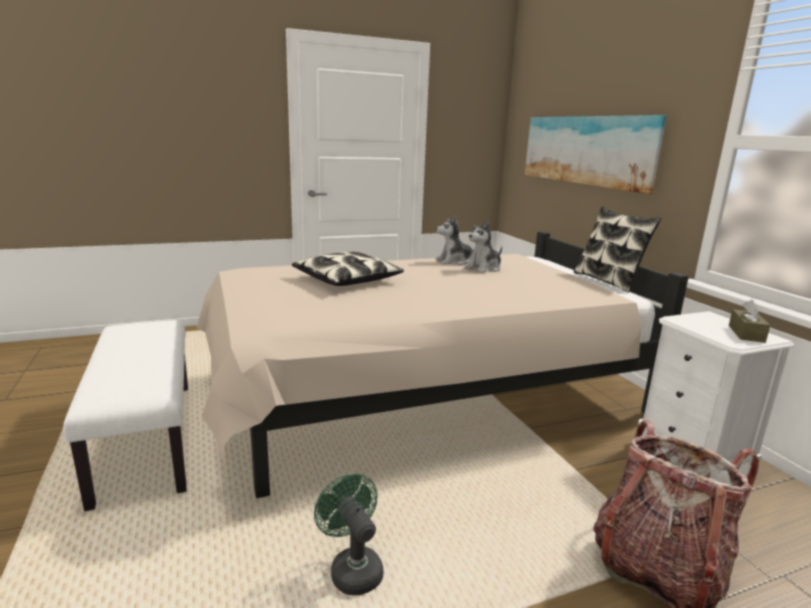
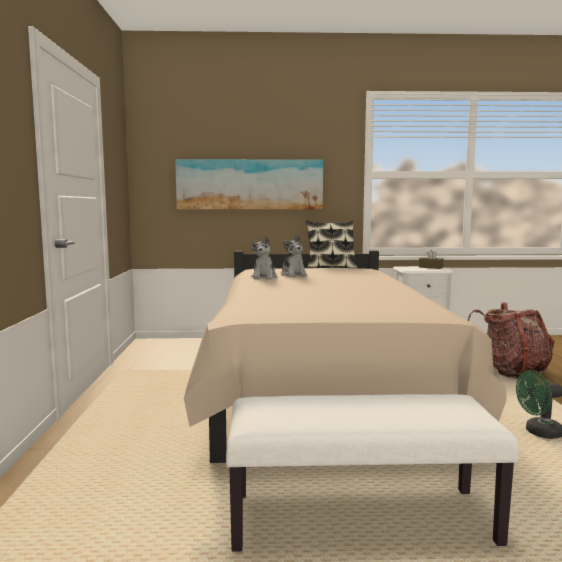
camera: 70 degrees left, 10 degrees down
(347, 280) = (311, 295): pillow -> none

